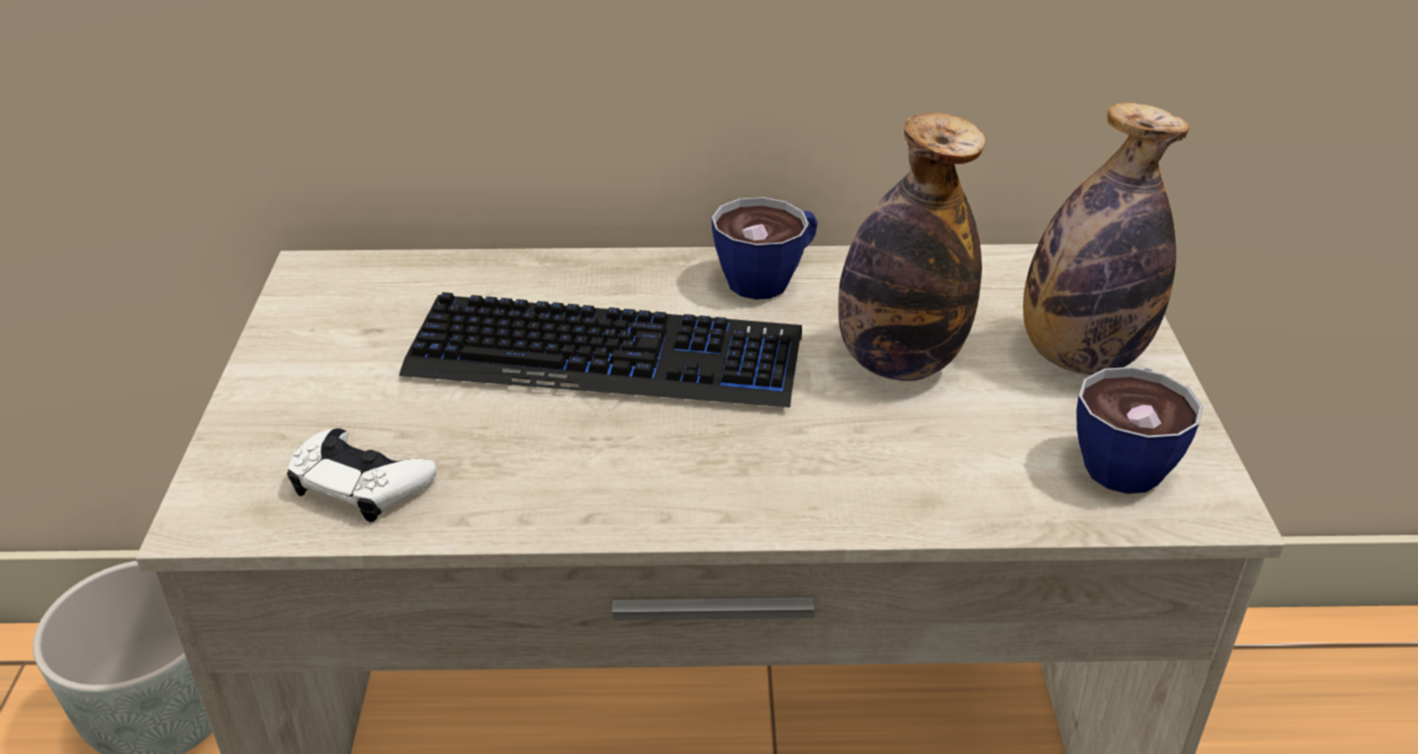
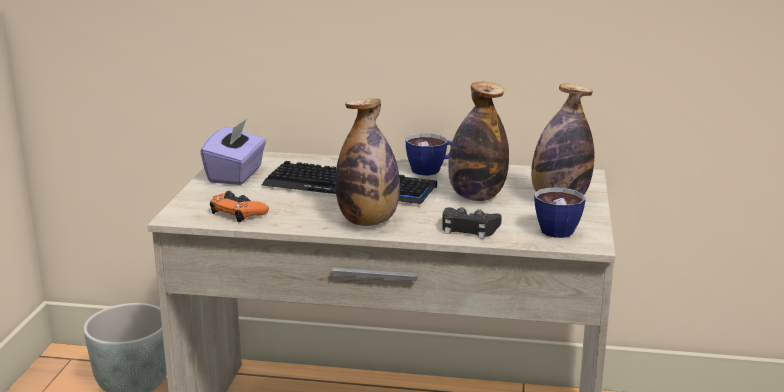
camera: 10 degrees right, 15 degrees down
(331, 339) = (236, 175): none -> purple tissue box
(361, 483) = (238, 212): white game controller -> orange game controller
(684, 483) = (368, 221): none -> bottle
(924, 483) = (468, 229): none -> black game controller

